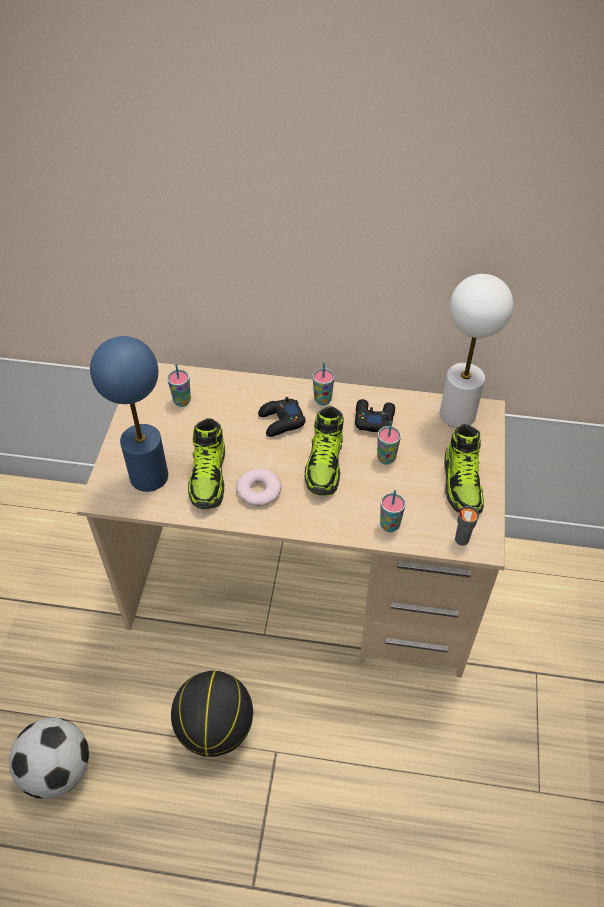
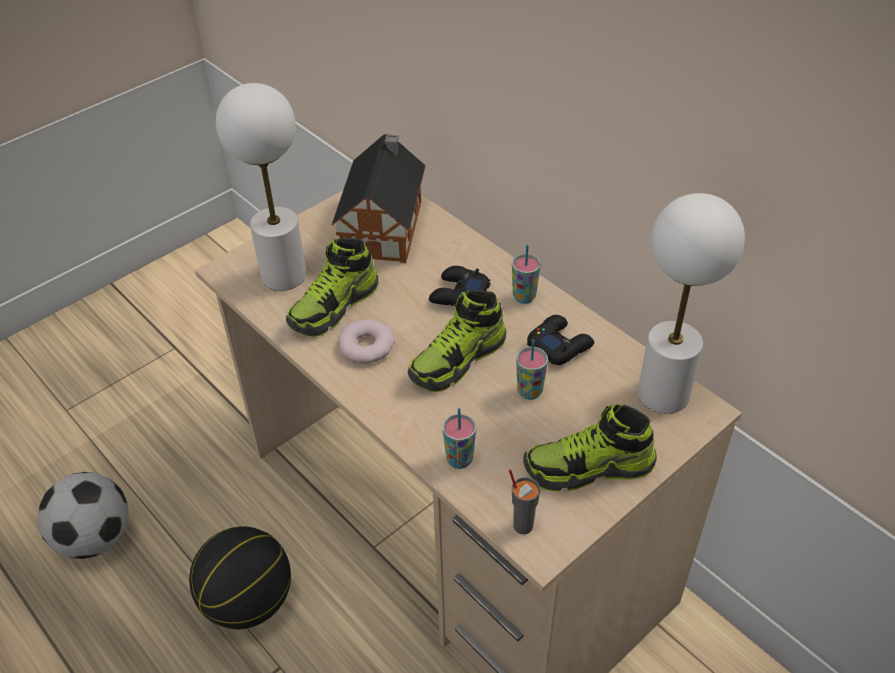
camera: 40 degrees right, 5 degrees down
(149, 476) = (284, 276): blue table lamp -> white table lamp
(182, 401) = (384, 225): cup -> toy house
(462, 483) = (588, 468): shoe -> shoe turned 45 degrees clockwise

